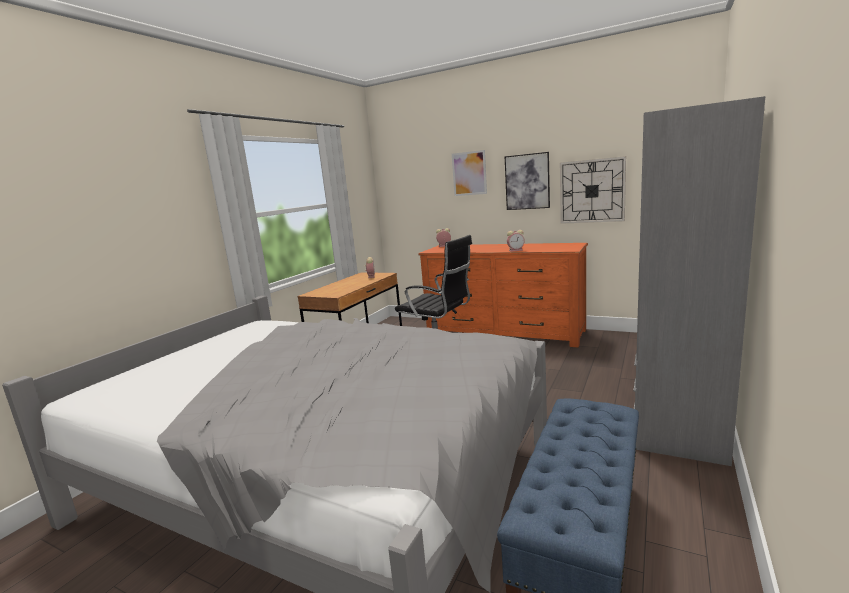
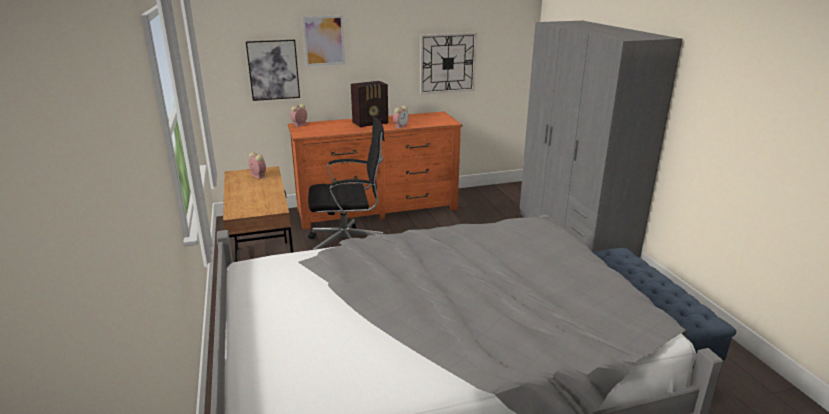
camera: 45 degrees left, 10 degrees up
(498, 247) = (371, 123): none -> radio
(527, 181) = (388, 52): picture -> picture (273, 70)

